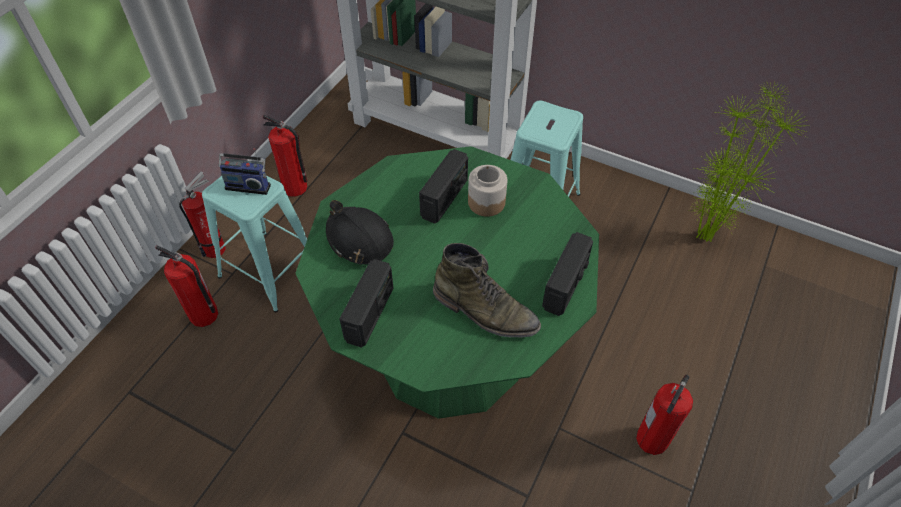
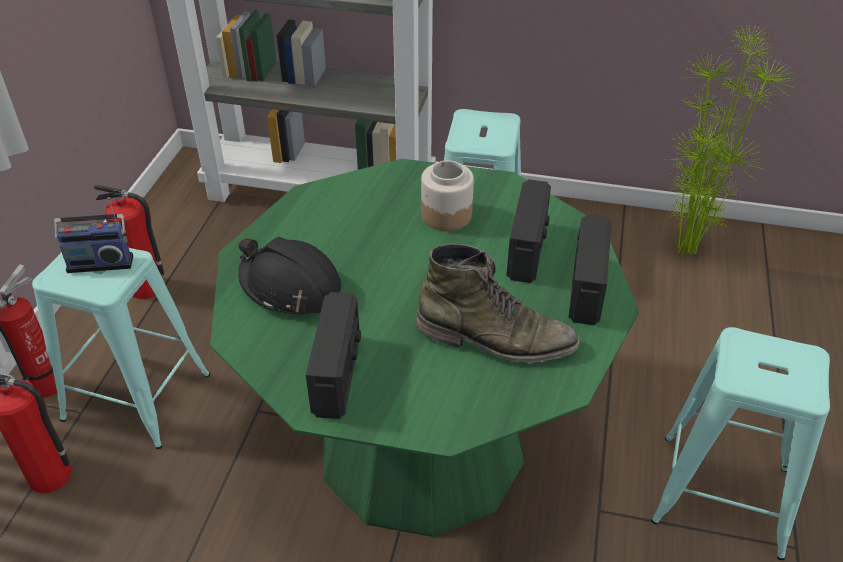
camera: 15 degrees left, 10 degrees down
(445, 198) = (390, 220): radio -> radio (527, 250)
(652, 438) = (721, 495): fire extinguisher -> turquoise stool

